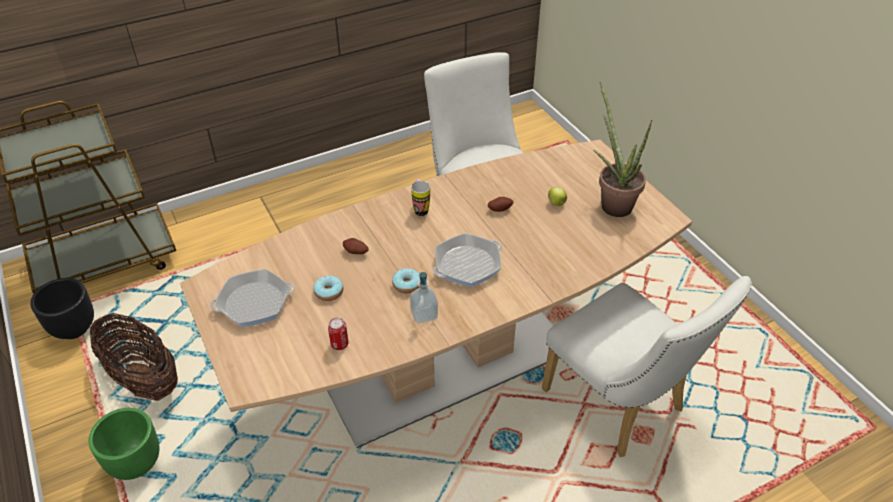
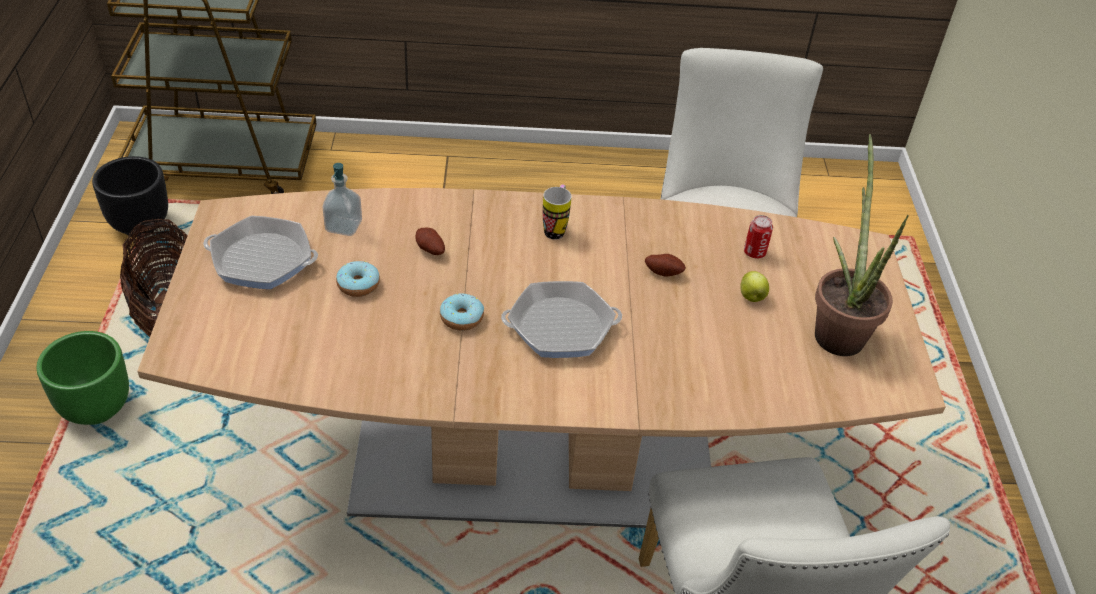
camera: 25 degrees right, 0 degrees up
(339, 344) = (320, 354): can -> can (754, 252)
(424, 314) = (453, 365): soap dispenser -> soap dispenser (343, 226)

